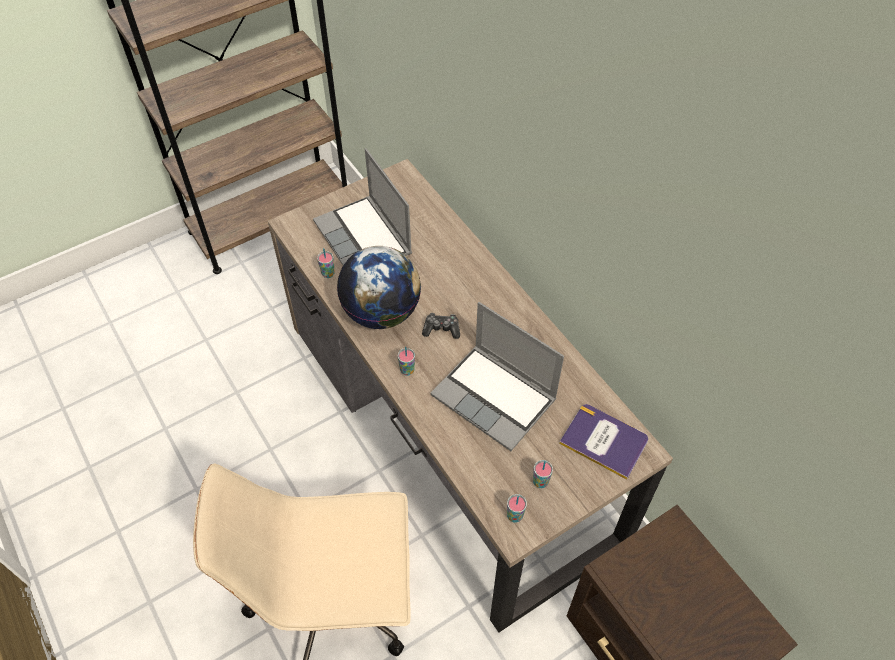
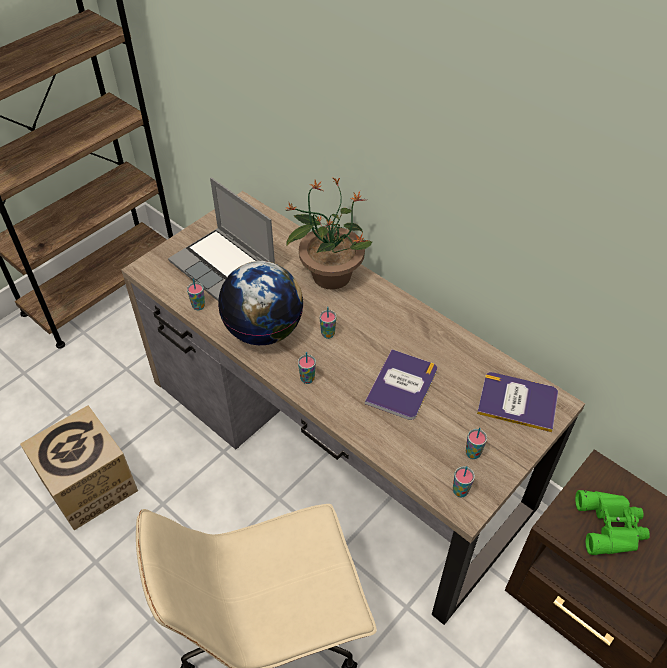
camera: 15 degrees left, 5 degrees down
(209, 416) = (89, 486): none -> cardboard box
(441, 329) = (328, 334): game controller -> cup
(465, 267) = (330, 275): none -> potted plant
(496, 398) = (402, 385): laptop -> book
(664, 585) = (611, 526): none -> green binoculars

